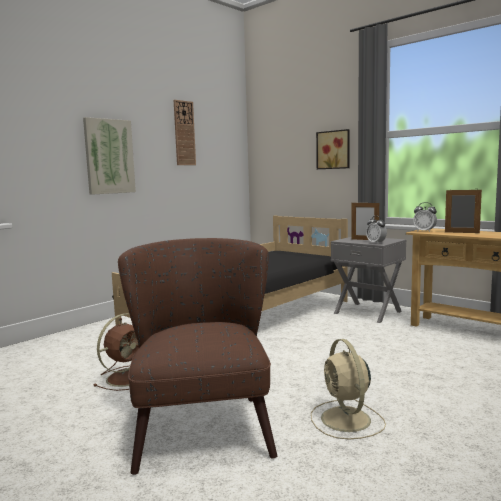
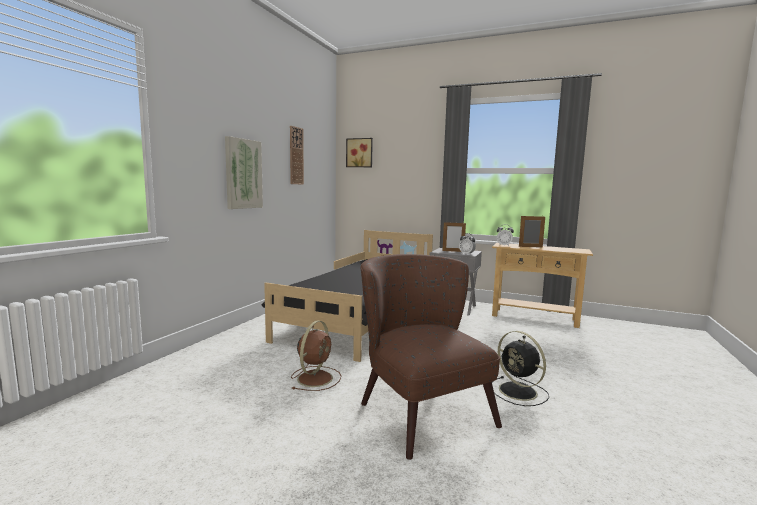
camera: 20 degrees left, 0 degrees up
(334, 150) = (418, 178): picture -> picture (360, 153)
(346, 420) = (519, 392): beige fan -> black fan

